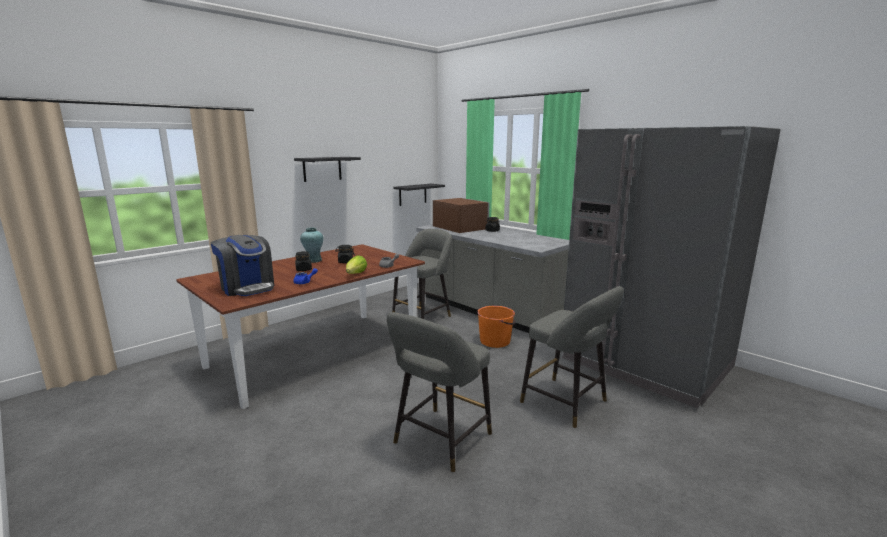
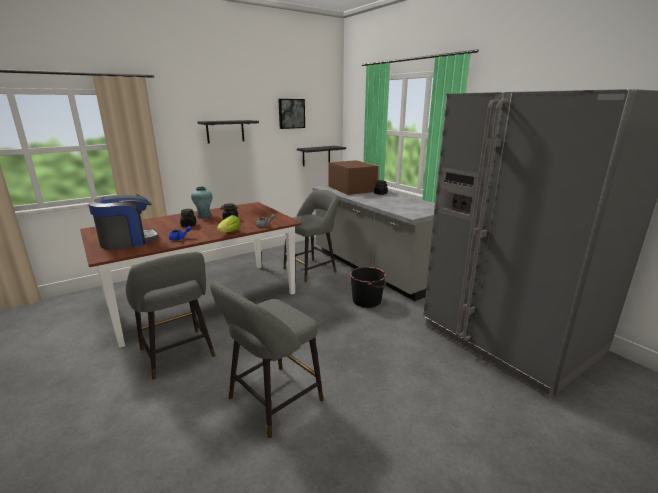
camera: 10 degrees right, 5 degrees up
(247, 287) = (128, 241): coffee machine -> coffee machine turned 90 degrees counterclockwise
(388, 150) = (291, 113): none -> picture
(495, 341) = (367, 301): orange bucket -> black bucket
(567, 403) = (411, 376): grey stool -> grey stool (178, 355)

